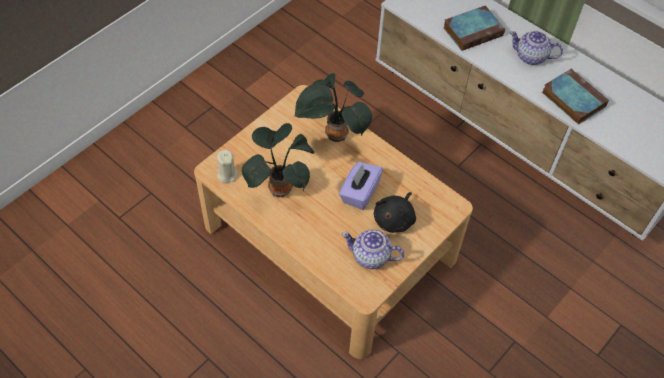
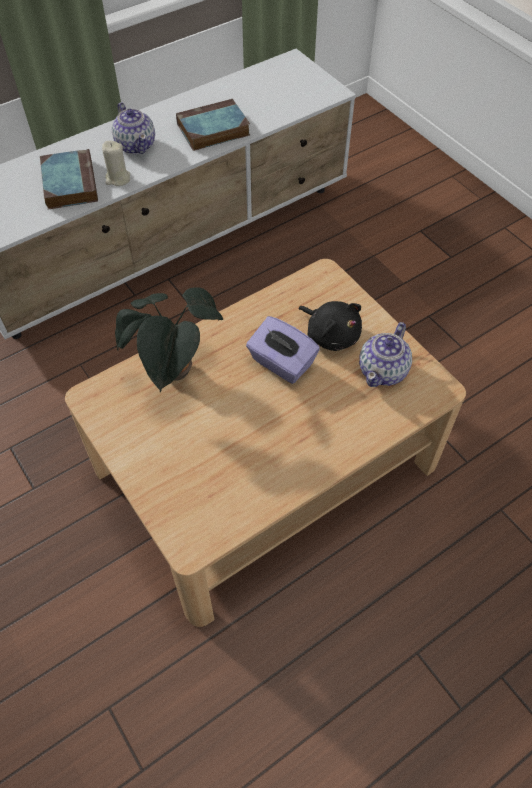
camera: 75 degrees left, 0 degrees up
(227, 175) = (205, 525): beige candle -> beige candle (118, 179)
(279, 187) = (247, 456): potted plant -> none
(531, 57) = (136, 145): teapot -> teapot turned 60 degrees counterclockwise

